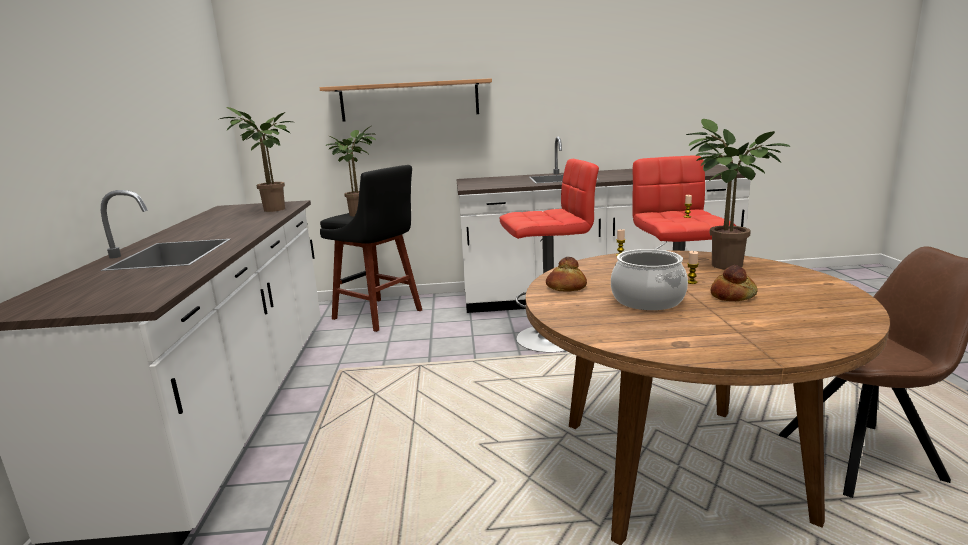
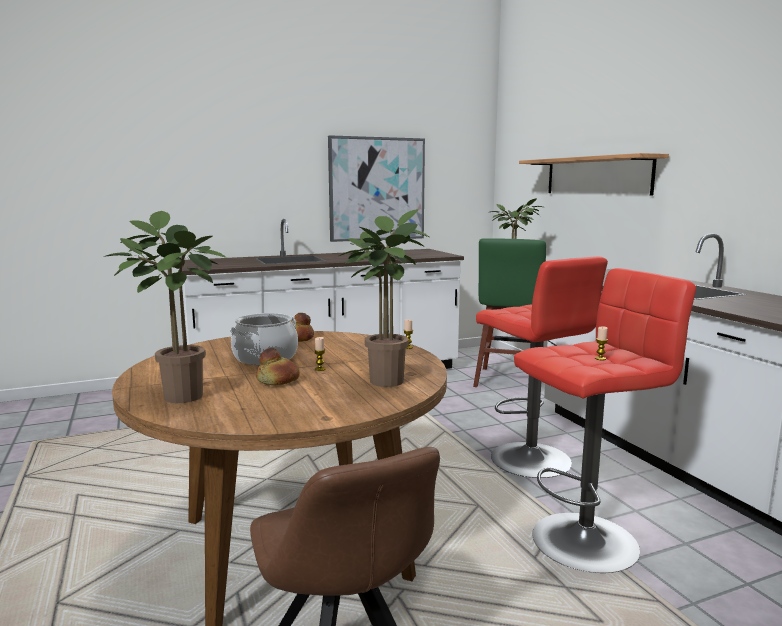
camera: 70 degrees right, 5 degrees down
(160, 131) = (377, 189): none -> picture
(272, 210) = (417, 255): potted plant -> potted plant (176, 396)
(378, 315) = (508, 381): black stool -> green stool

